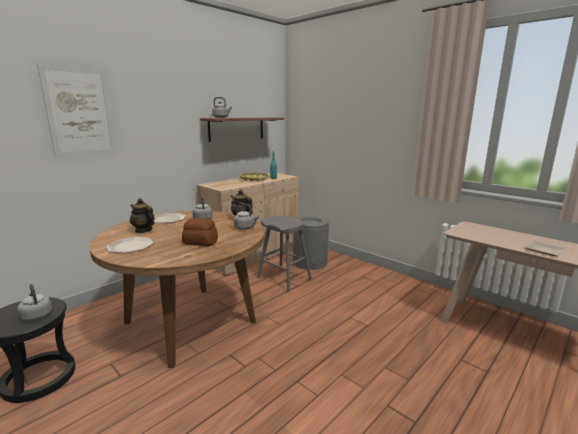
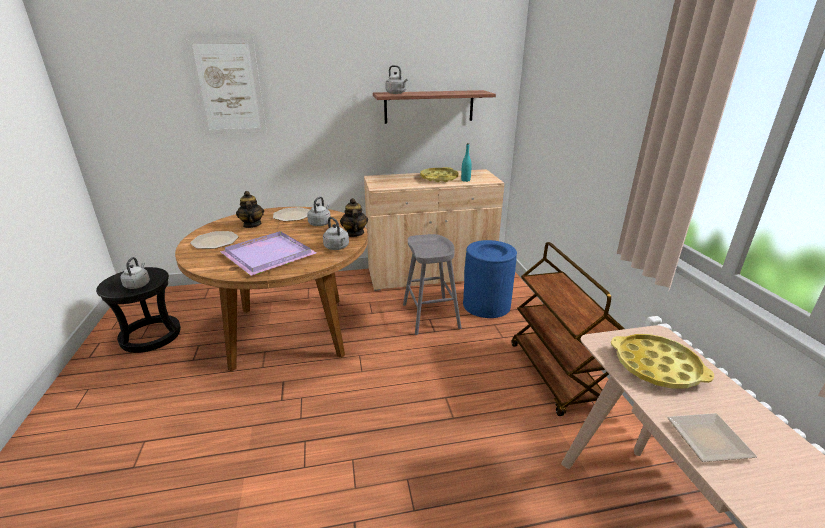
camera: 35 degrees right, 10 degrees up
(200, 242) = (269, 254): bread -> purple tray
(310, 262) = (486, 305): grey trash can -> blue trash can
(388, 284) = (555, 375): none -> brown cart
(488, 234) = (657, 366): none -> yellow tray

